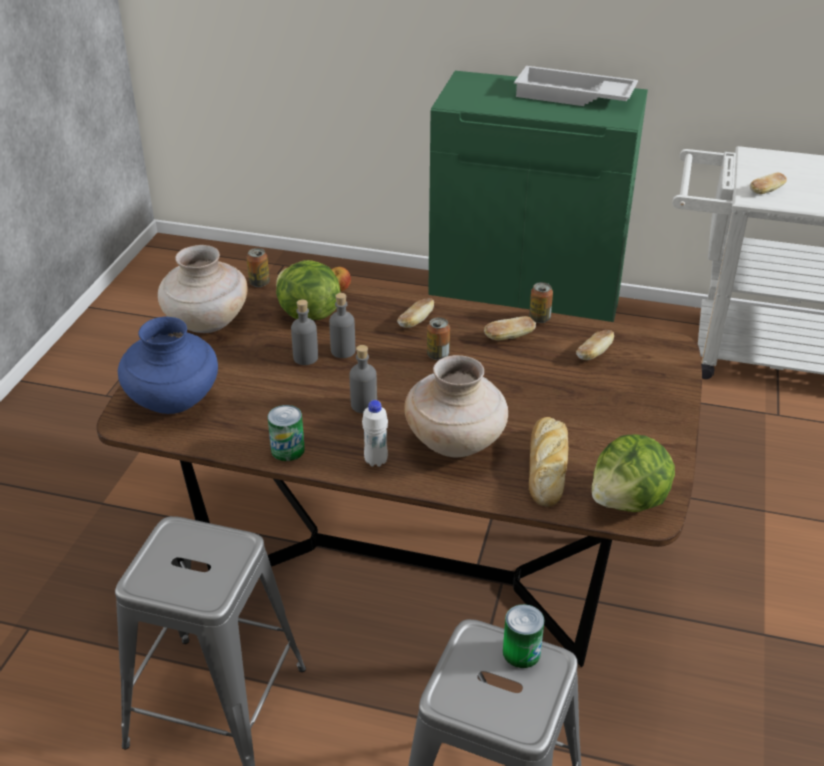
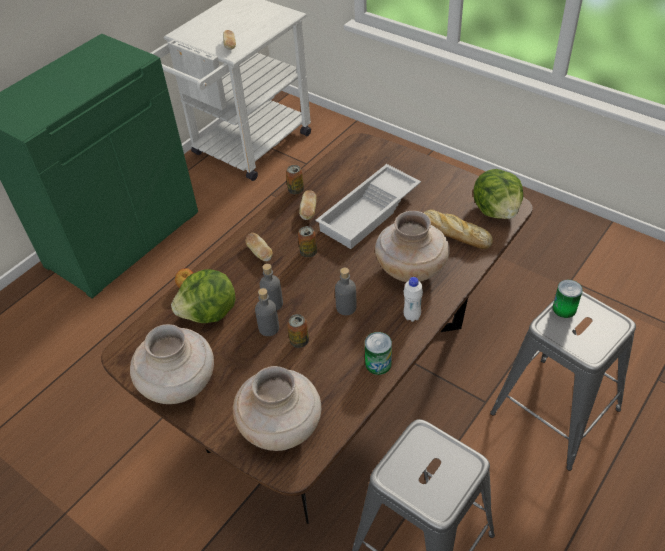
camera: 65 degrees left, 10 degrees up
(174, 402) = (281, 428): blue vase -> beige vase
(259, 283) = (141, 335): can -> can (299, 341)
(572, 96) = (78, 67): white tray -> white tray (370, 212)
(593, 353) = (349, 178): bread -> none

